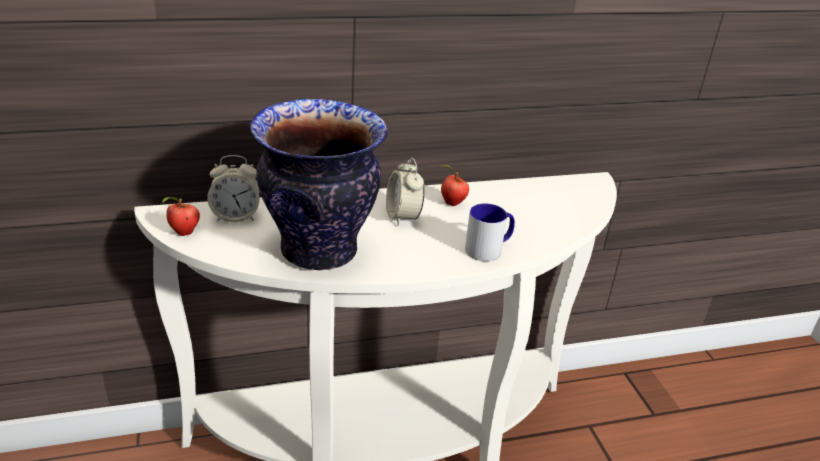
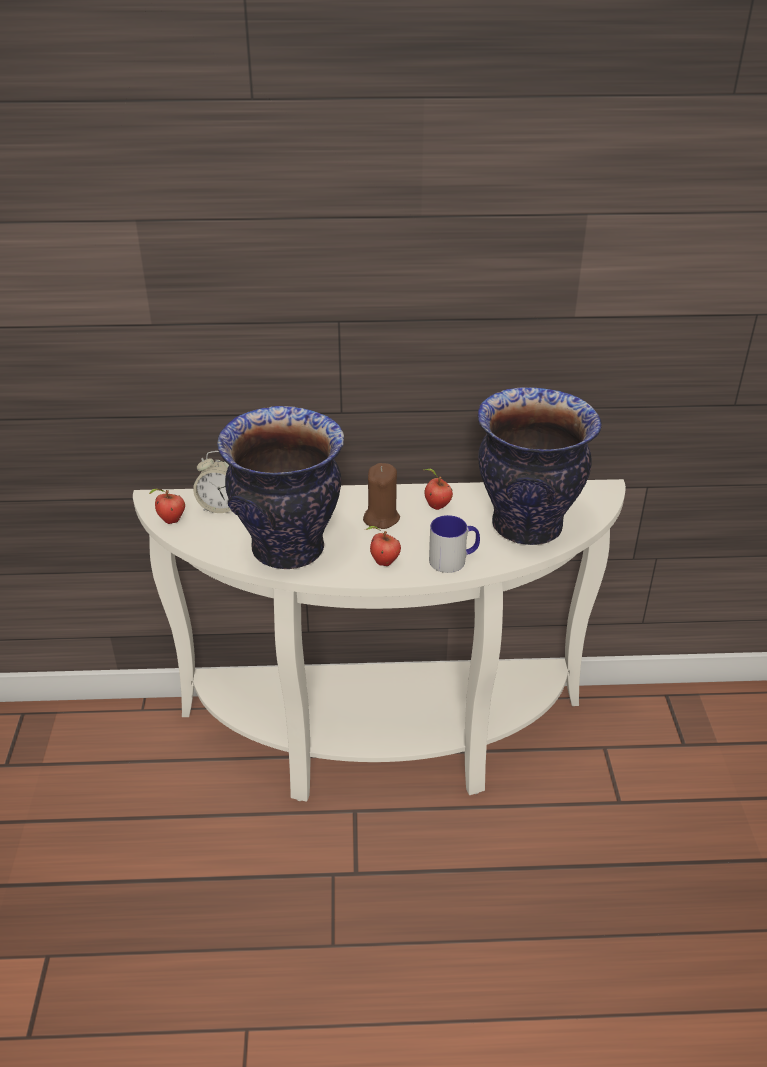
camera: 15 degrees right, 5 degrees up
(403, 216) = (381, 518): alarm clock -> brown candle
(421, 256) = (383, 562): none -> apple
(544, 215) = (528, 526): none -> vase

